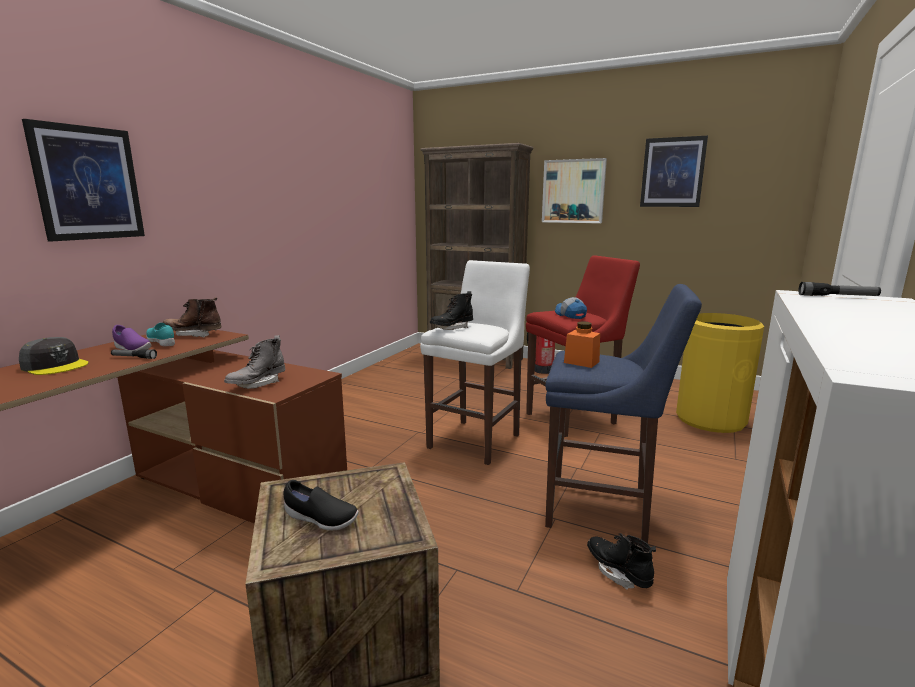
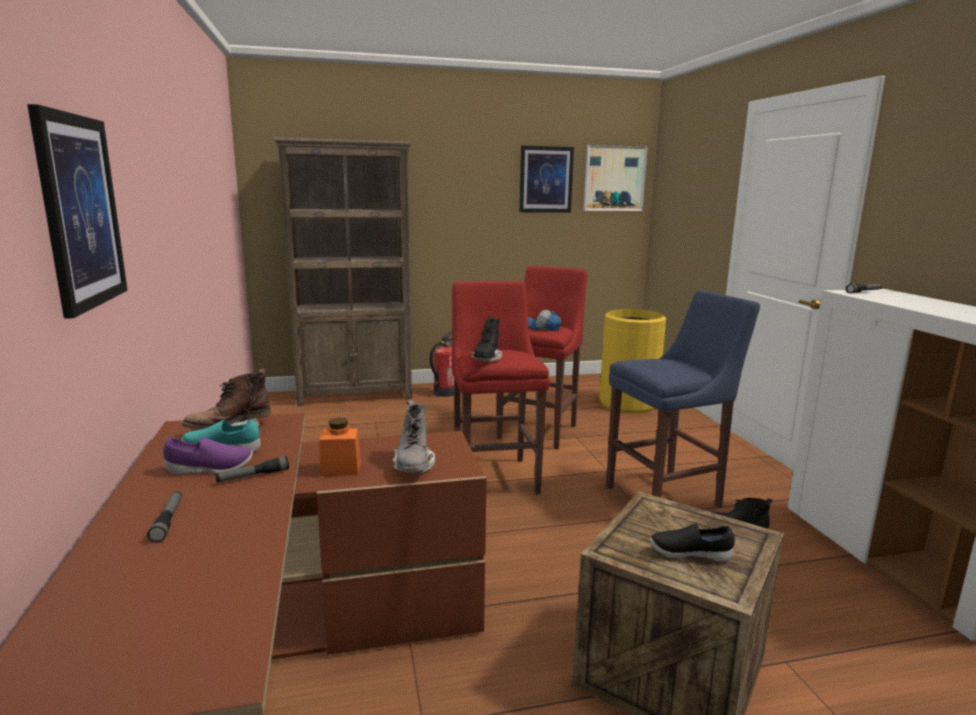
camera: 40 degrees left, 0 degrees up
(55, 366) = (168, 521): grey cap -> flashlight
(320, 519) = (689, 554): black shoe -> black shoe turned 150 degrees counterclockwise
(477, 439) = (494, 475): white stool -> red stool
(573, 191) = (452, 195): picture -> picture (614, 178)
(581, 362) = (659, 368): orange jar -> orange jar (340, 469)

